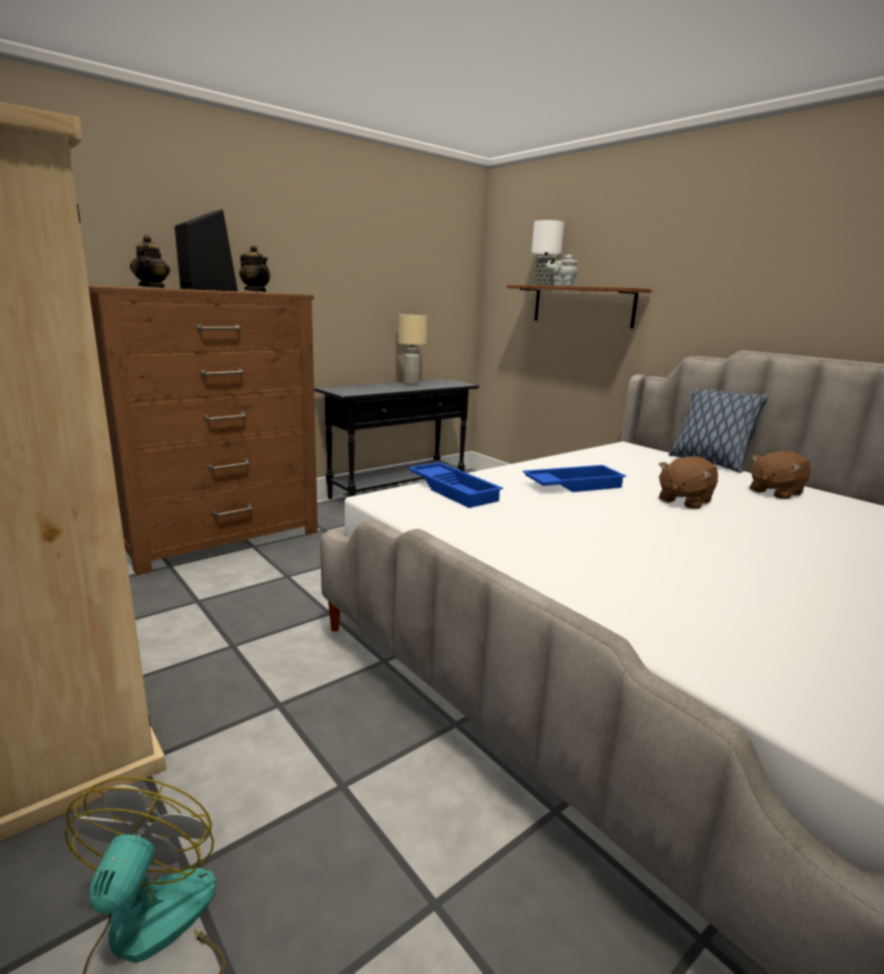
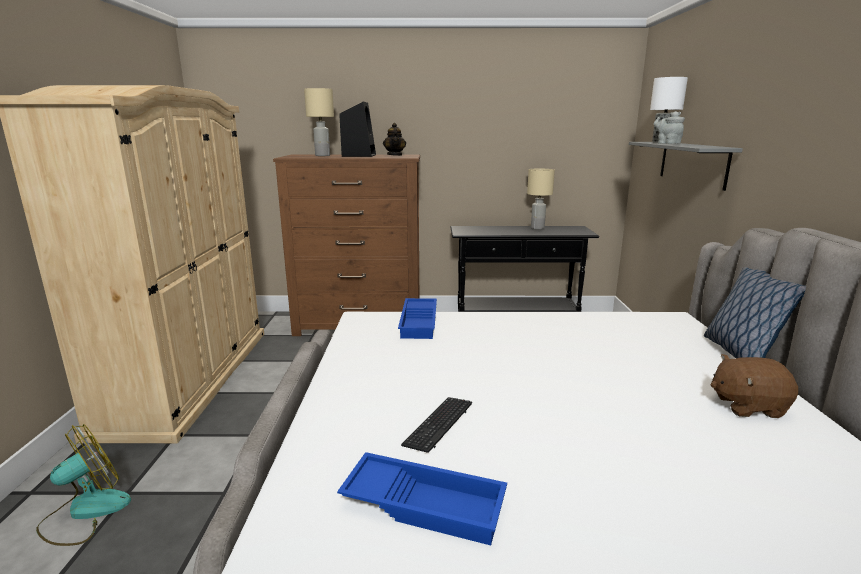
camera: 40 degrees right, 0 degrees up
(152, 287) = (323, 155): teapot -> beige table lamp
(573, 485) = (524, 341): blue tray -> blue tray (425, 503)
(582, 306) = (692, 163): brown shelf -> grey shelf
(662, 565) = (439, 425): none -> keyboard
(683, 501) = (601, 382): brown plush toy -> none

